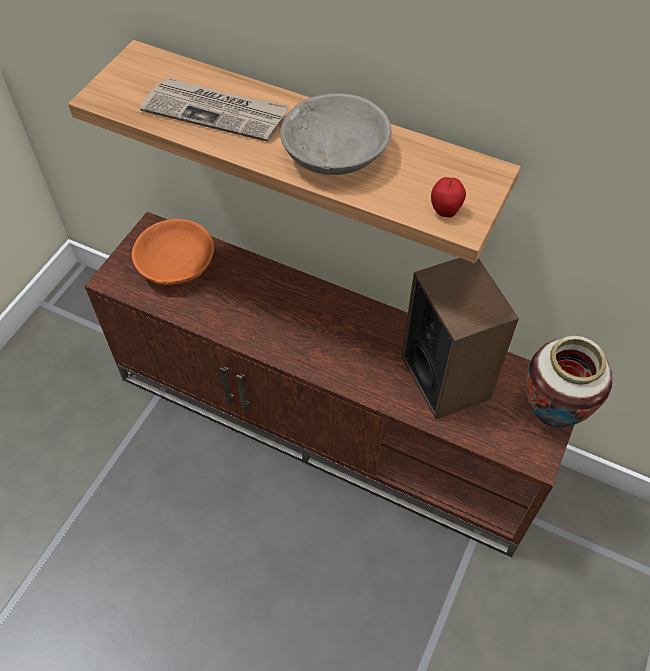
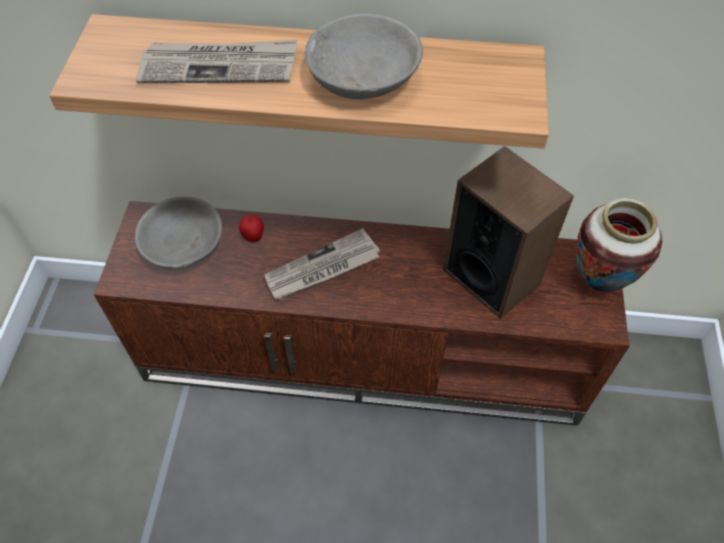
camera: 20 degrees left, 0 degrees up
(176, 264) = (183, 245): orange bowl -> grey bowl
(289, 322) = (322, 268): none -> newspaper
(445, 211) = (498, 105): apple -> apple (253, 237)

